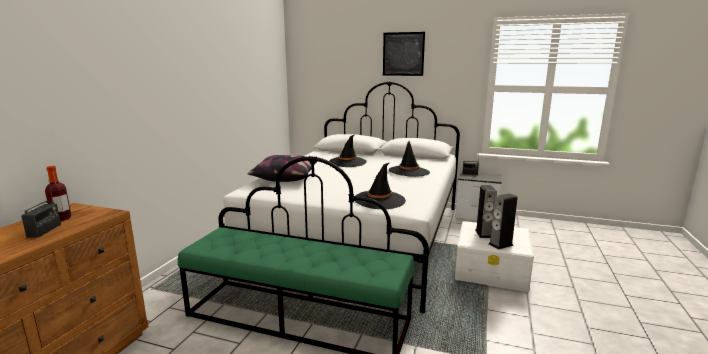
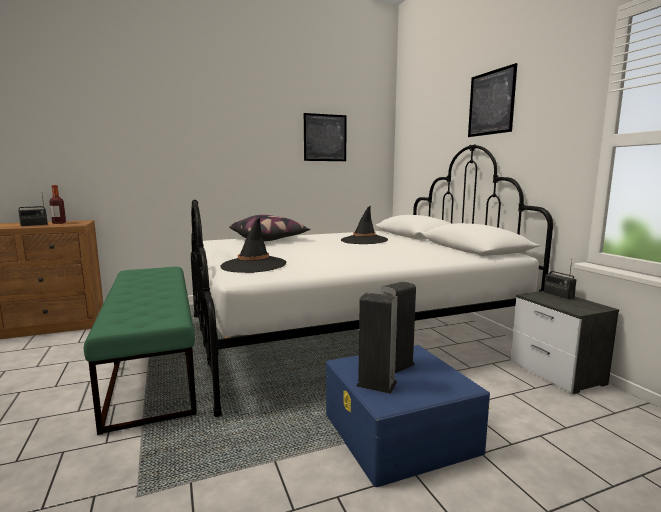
camera: 50 degrees right, 5 degrees down
(251, 69) = (325, 137): none -> picture
(409, 171) = (386, 256): black hat -> none
(492, 269) = (400, 433): white storage box -> blue storage box

